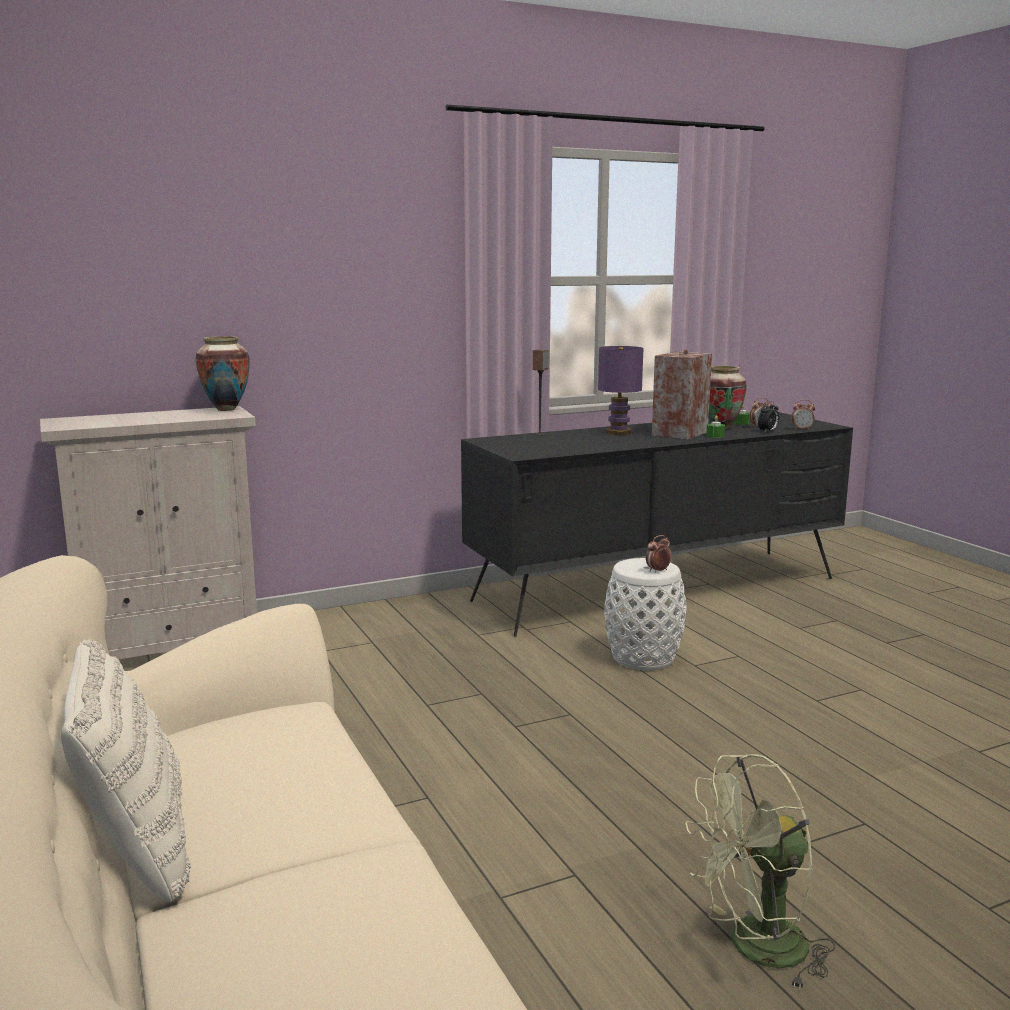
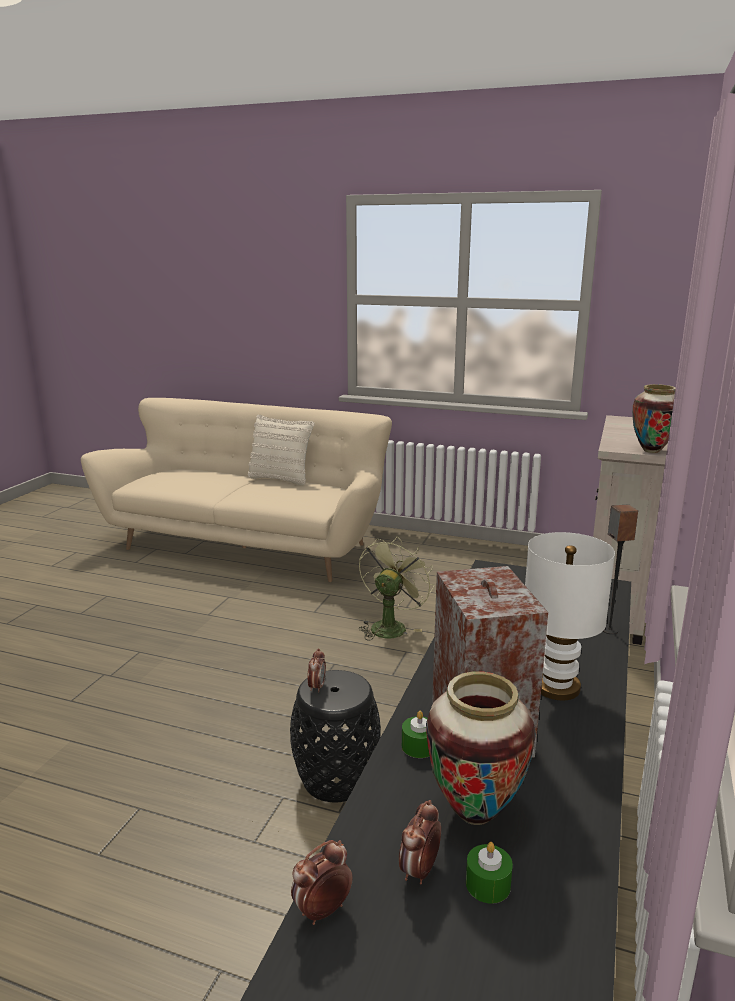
camera: 135 degrees right, 5 degrees up
(618, 432) = (555, 686): purple table lamp -> white table lamp
(643, 658) = (336, 779): white stool -> black stool
(754, 949) = (111, 622): green fan -> green fan (390, 626)
(768, 431) = (371, 839): alarm clock -> none

